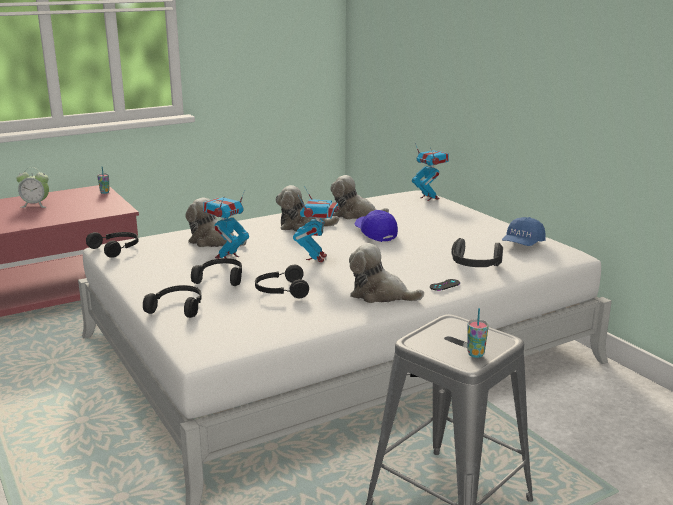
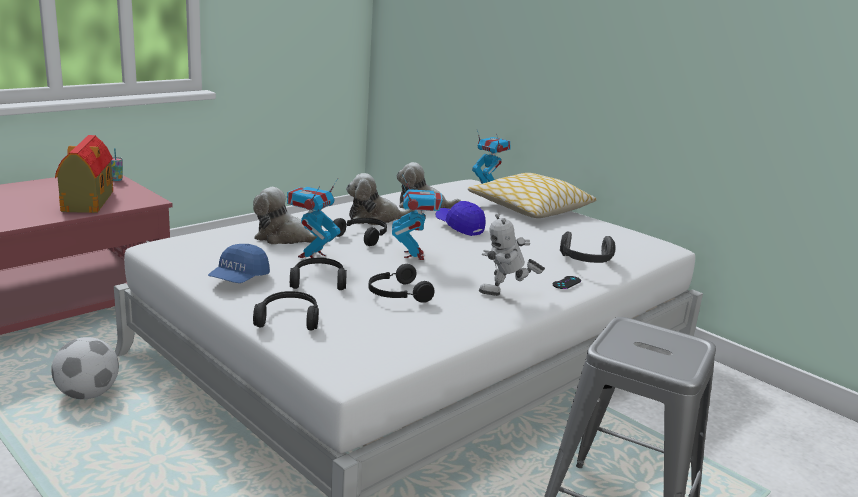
camera: 15 degrees left, 0 degrees up
(36, 205) = (35, 194): alarm clock -> none
(50, 366) = (88, 394): none -> football
(72, 211) = (87, 202): none -> toy house
(116, 249) = (171, 248): black headphones -> black headphones (363, 236)
(380, 295) = (506, 295): plush toy -> toy robot
(456, 217) = (529, 209): none -> pillow
(475, 354) = (680, 361): cup -> none
(522, 244) = (616, 237): blue cap -> blue cap (239, 279)

